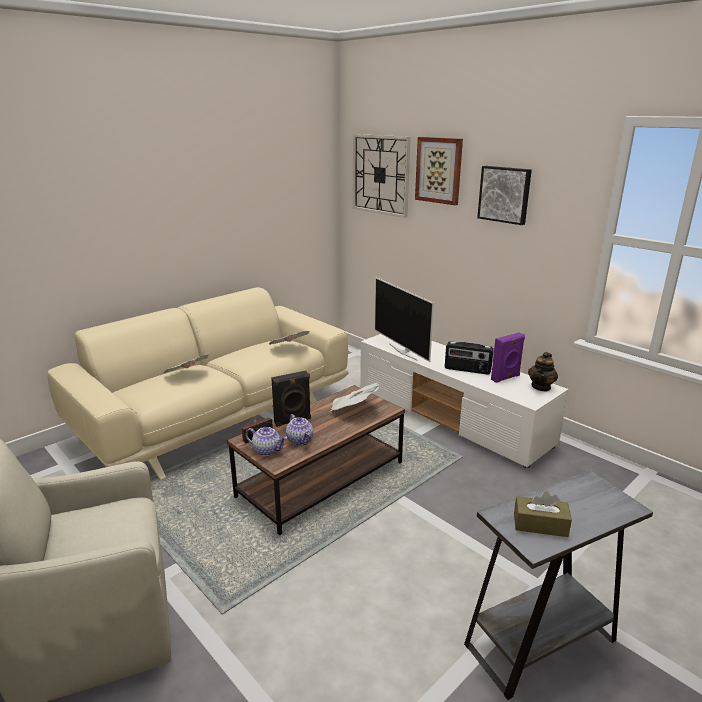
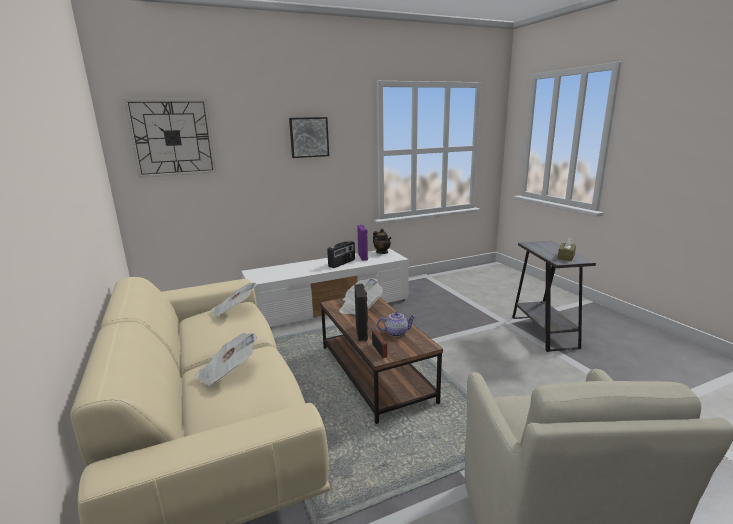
camera: 70 degrees left, 5 degrees down
(267, 450) = (404, 348): teapot -> none
(403, 351) = (290, 275): television -> none
(439, 170) = (245, 126): picture -> none

